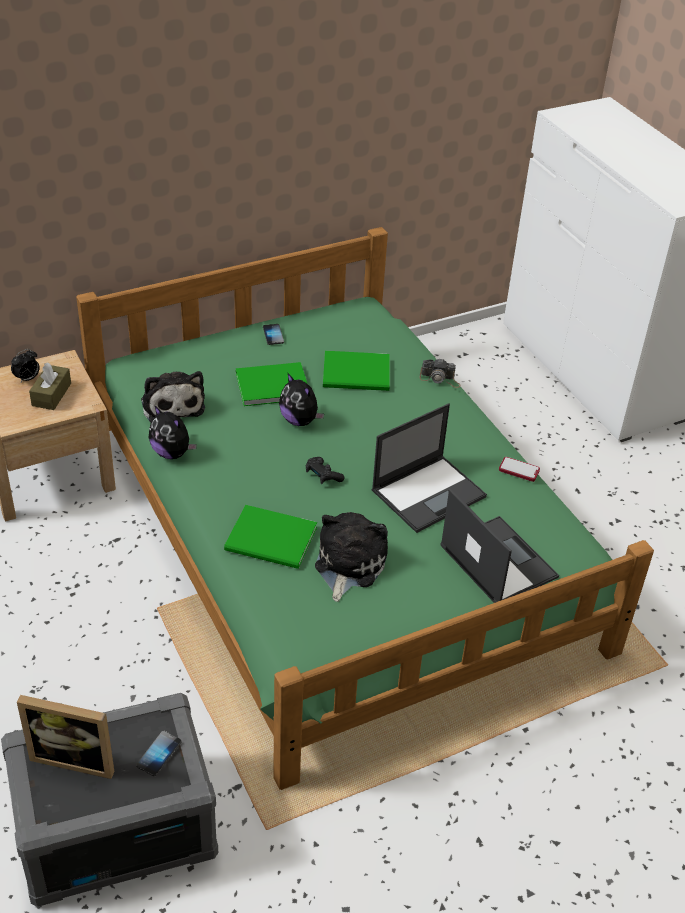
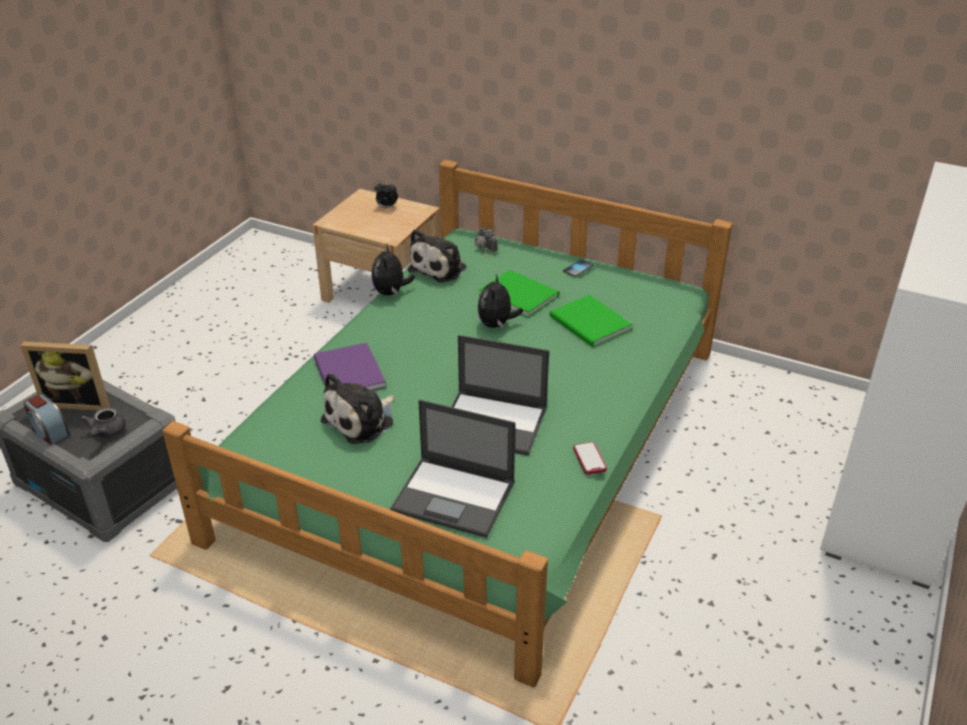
camera: 55 degrees right, 5 degrees down
(51, 394) = (383, 222): brown tissue box -> none
(75, 757) = (79, 401): picture frame -> picture frame turned 60 degrees counterclockwise
(106, 800) = (49, 431): none -> alarm clock
(159, 754) = (106, 433): phone -> grey teapot
(272, 541) = (348, 375): green book -> purple book
(323, 476) = (447, 363): black game controller -> none
(348, 565) = (361, 420): plush toy -> plush toy turned 150 degrees clockwise
(440, 379) = (647, 365): camera -> camera (485, 247)
(497, 560) = (455, 497): laptop -> laptop turned 90 degrees clockwise

